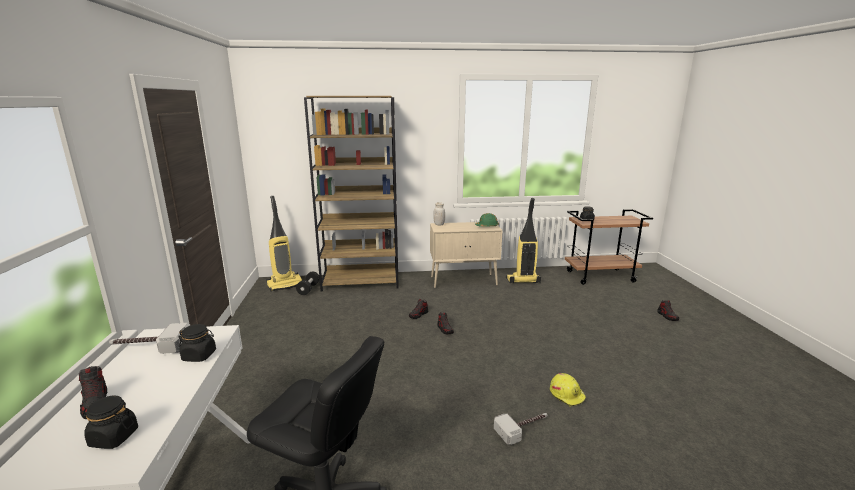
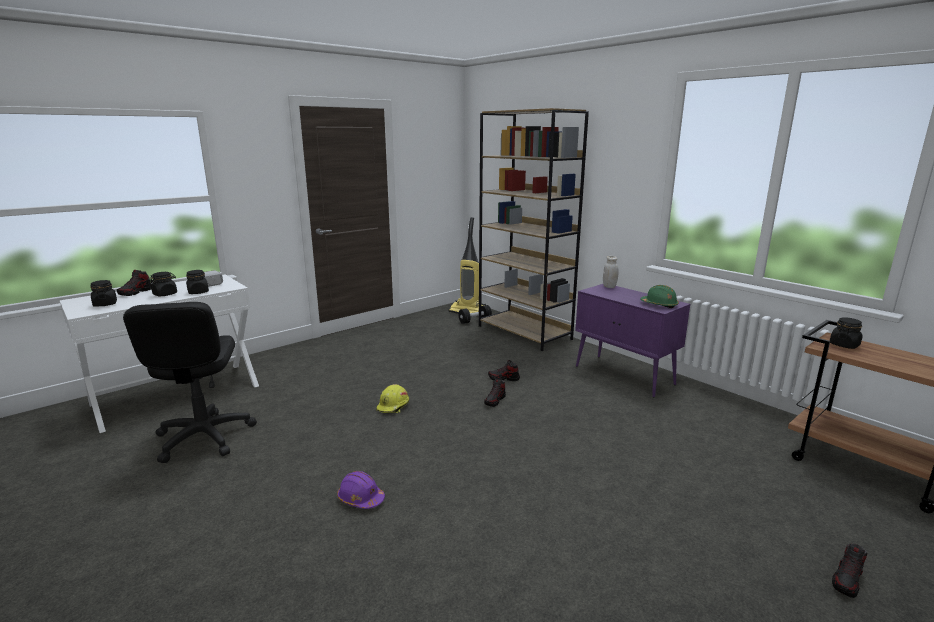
camera: 55 degrees right, 0 degrees up
(160, 380) = (165, 294): none -> black jar
(464, 281) = (624, 375): beige cabinet -> purple cabinet
(522, 281) = (702, 410): vacuum cleaner -> none
(523, 428) = (360, 499): hammer -> purple hard hat
(567, 394) = (453, 514): yellow hard hat -> yellow hard hat (393, 406)

